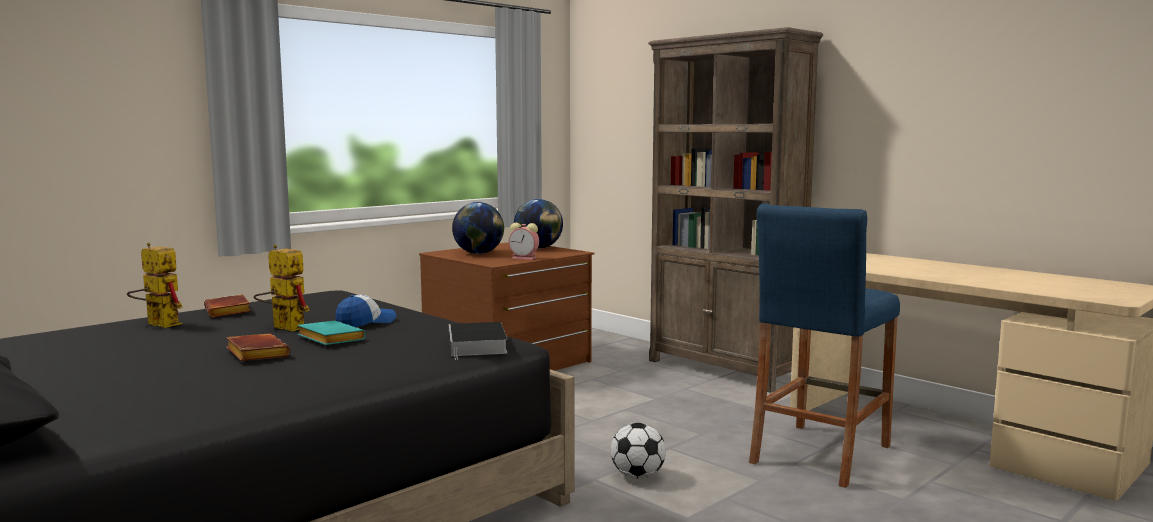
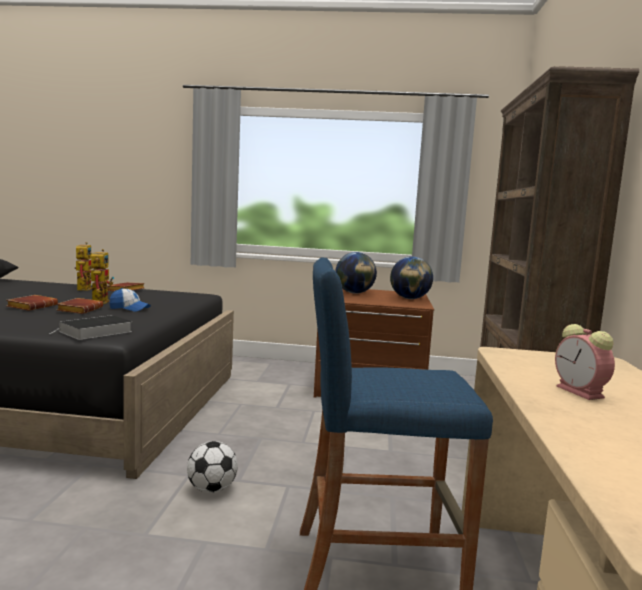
camera: 50 degrees right, 0 degrees up
(328, 339) = (79, 310): turquoise book -> brown book
(525, 258) = (364, 301): alarm clock -> alarm clock (581, 392)

